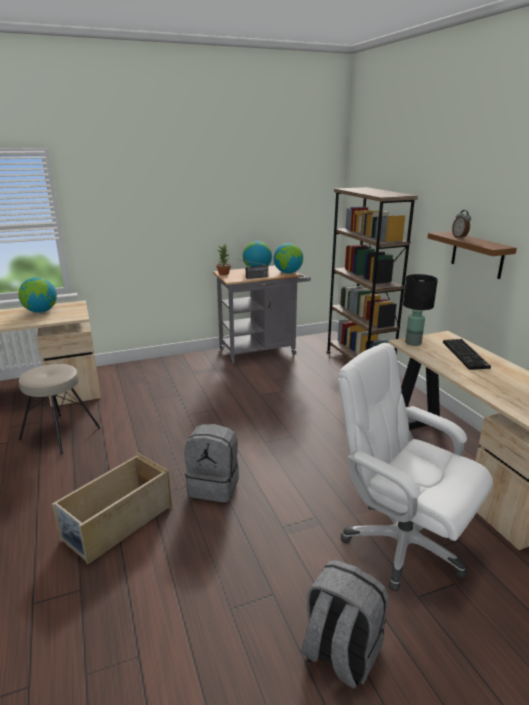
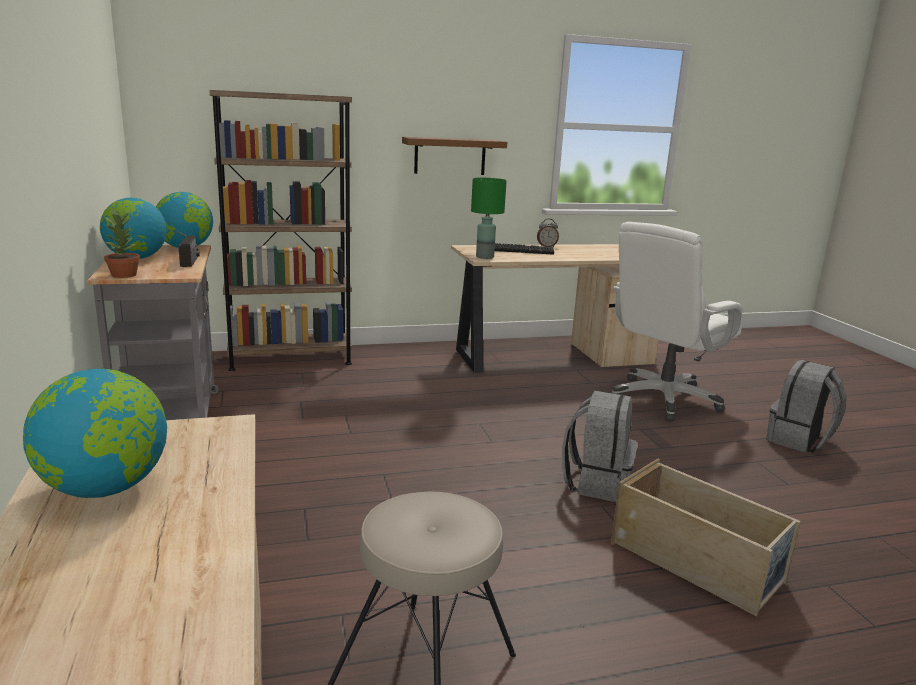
camera: 85 degrees left, 5 degrees down
(413, 343) = (484, 257): black table lamp -> green table lamp
(460, 237) = (443, 138): alarm clock -> alarm clock (546, 246)

